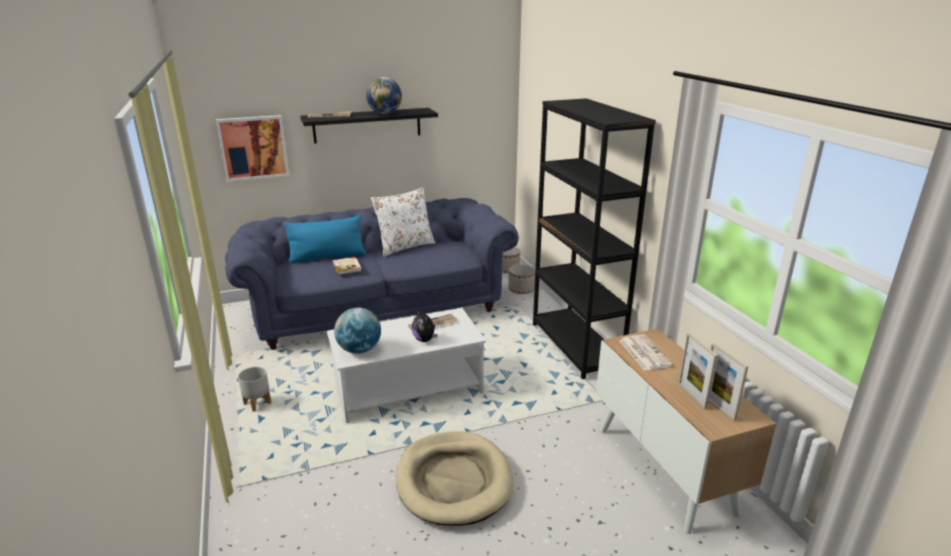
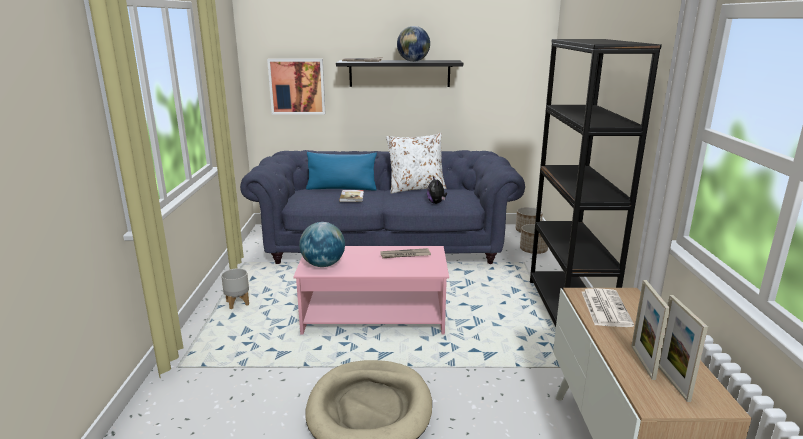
camera: 20 degrees right, 5 degrees down
(409, 388) = (375, 316): white coffee table -> pink coffee table
(425, 340) = (389, 266): plush toy -> plush toy (436, 203)

